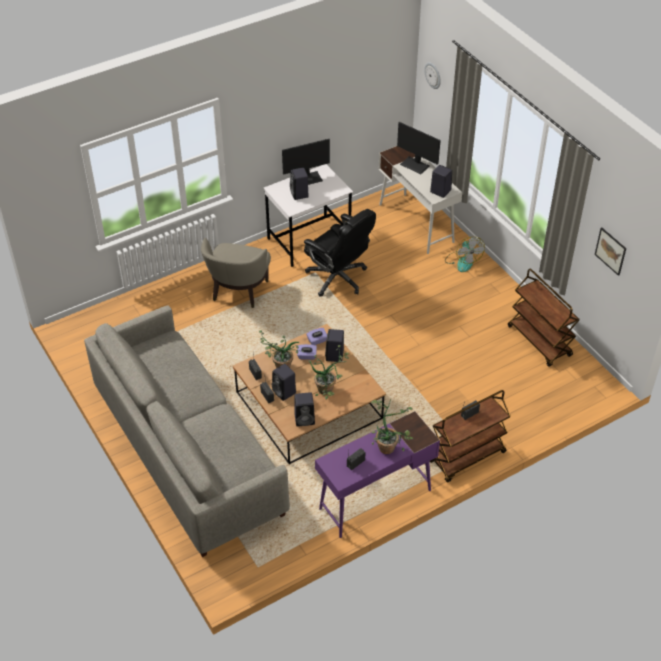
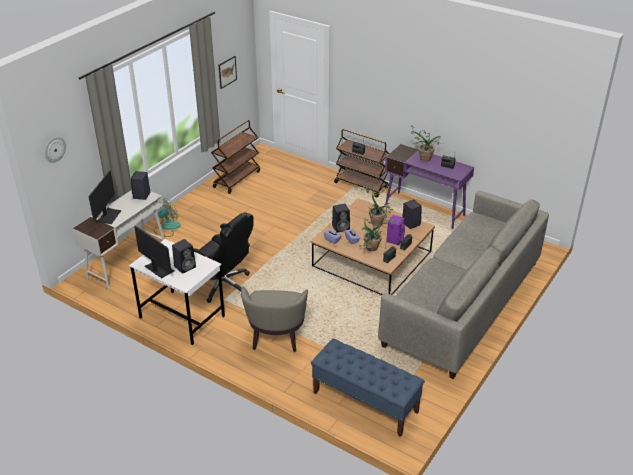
camera: 115 degrees left, 10 degrees down
(121, 321) = (365, 402): none -> blue bench
(238, 292) = (276, 338): beige armchair -> beige armchair turned 105 degrees clockwise
(285, 392) = (395, 239): black speaker -> purple speaker
(338, 278) = (224, 285): black office chair -> black office chair turned 105 degrees clockwise

